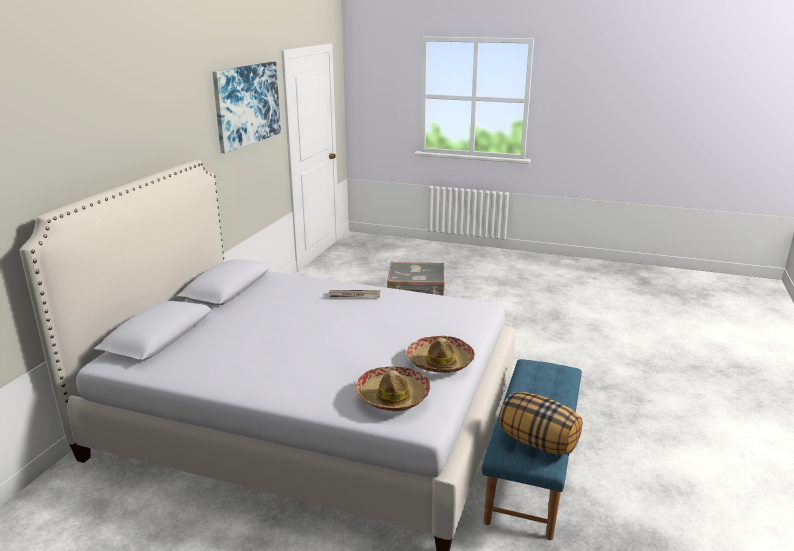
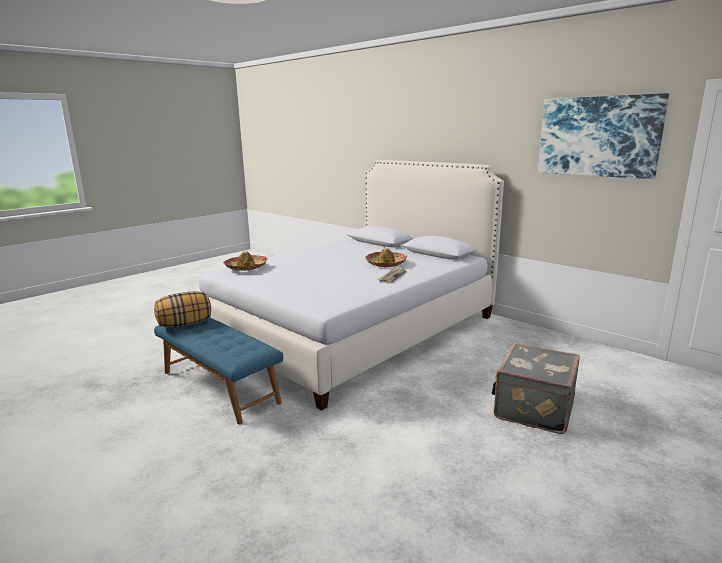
camera: 115 degrees right, 5 degrees down
(440, 362) = (263, 282): hat -> hat (386, 264)

